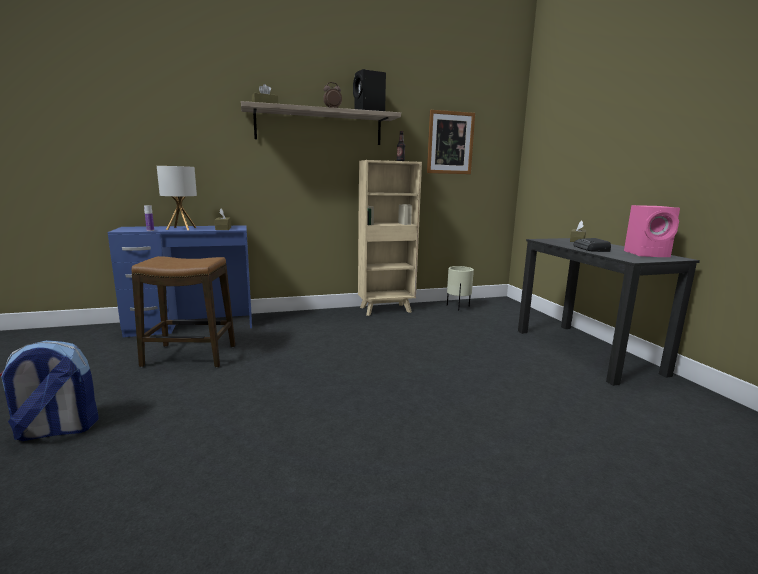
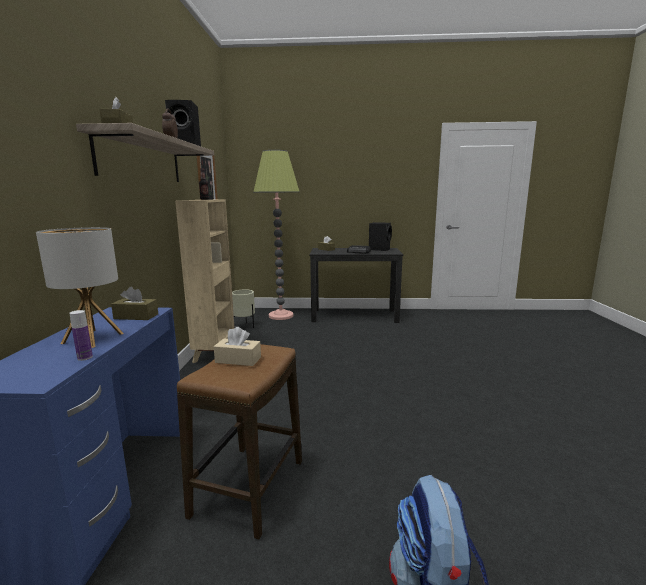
camera: 70 degrees left, 0 degrees up
(188, 260) = (238, 360): none -> beige tissue box
(513, 315) = (281, 316): none -> floor lamp
(648, 254) = (379, 249): pink speaker -> black speaker

